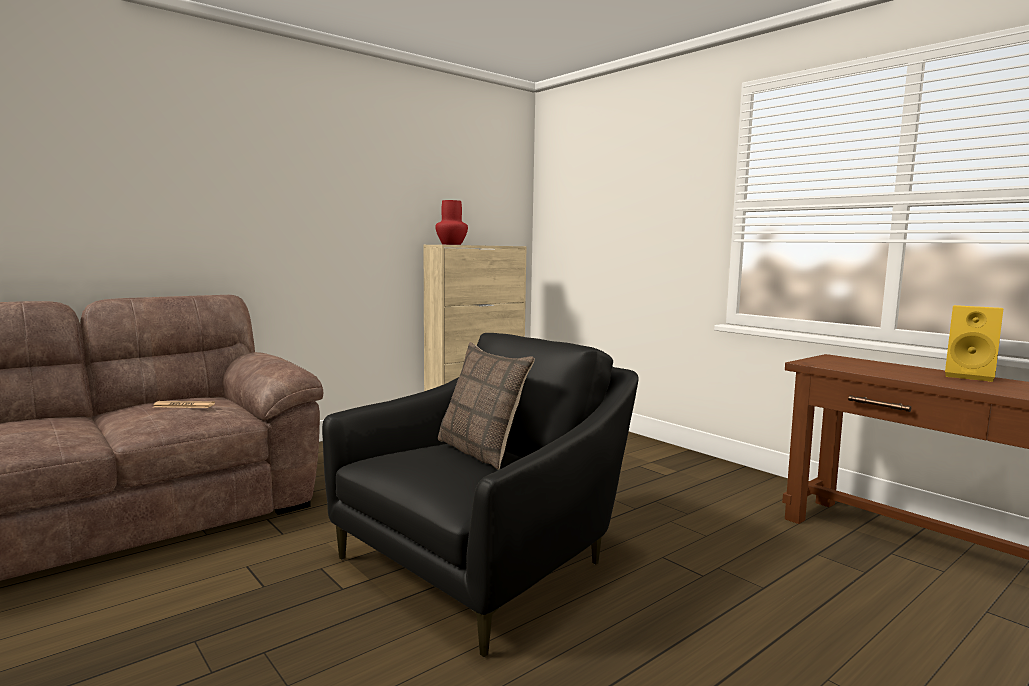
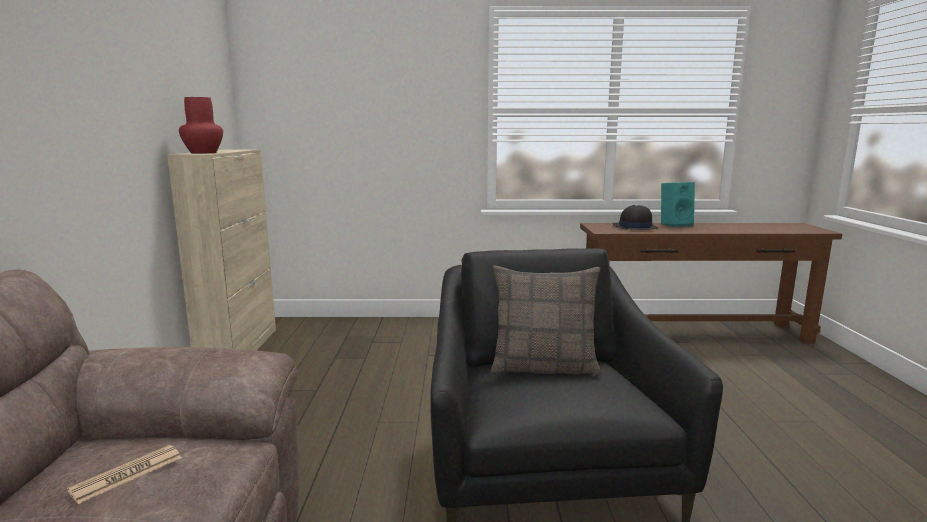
camera: 50 degrees left, 5 degrees up
(880, 367) = (634, 227): none -> black hat
(970, 376) = (675, 224): yellow speaker -> turquoise speaker

